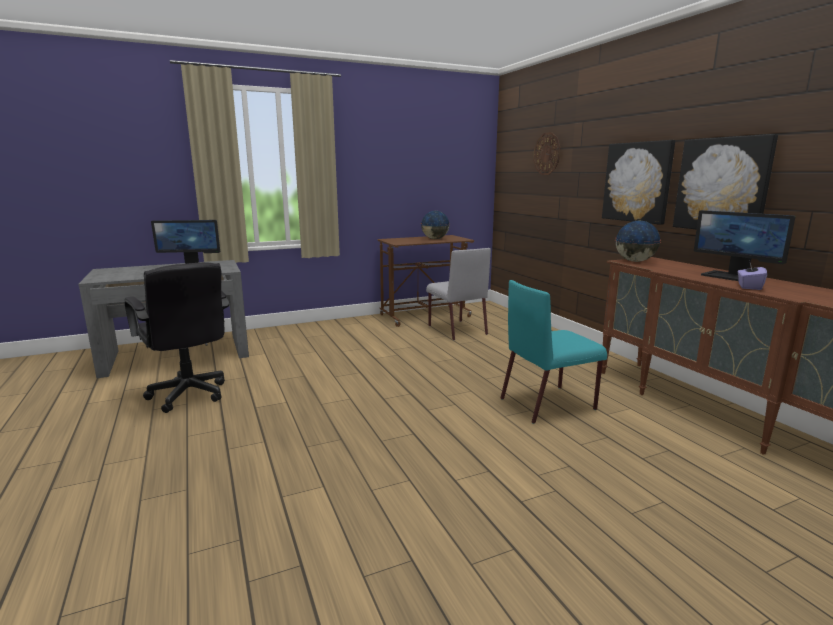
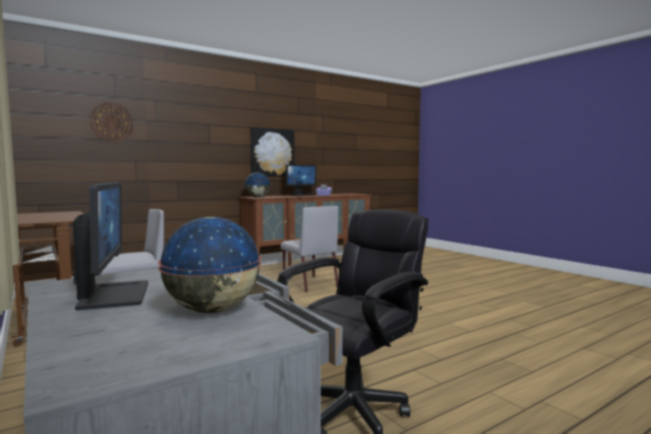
camera: 100 degrees left, 10 degrees down
(435, 239) = (49, 215): globe -> globe (213, 310)
(549, 403) = (309, 284): turquoise chair -> grey chair
(637, 182) = (219, 150): picture -> none

